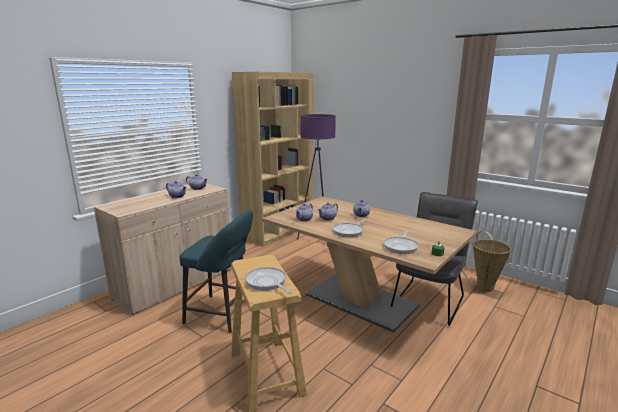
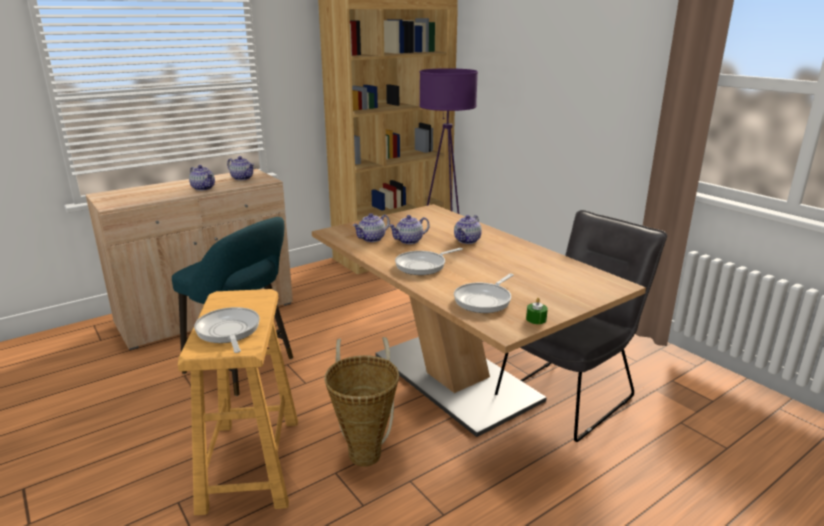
camera: 15 degrees right, 5 degrees up
(482, 286) = (679, 384): basket -> basket (365, 450)

